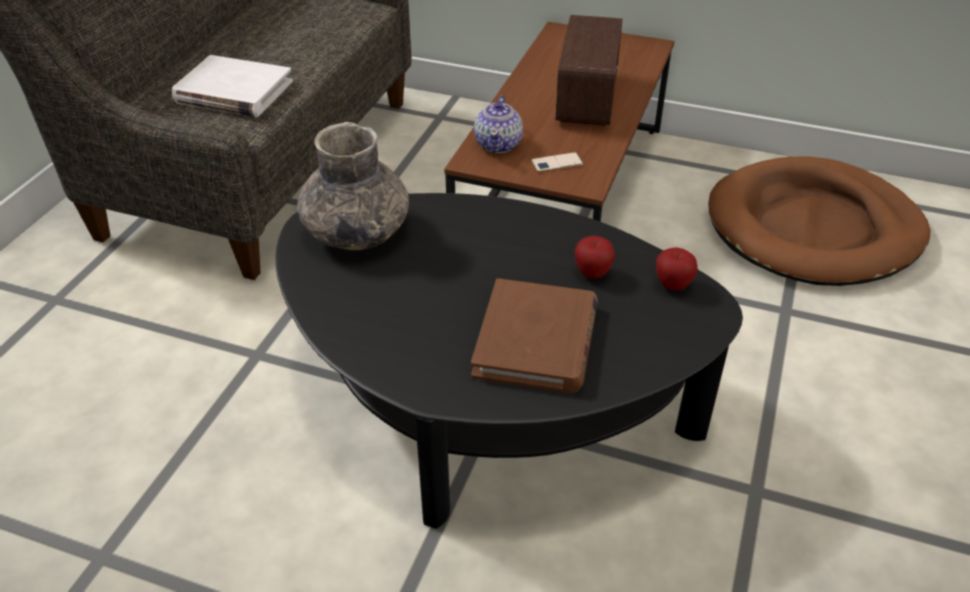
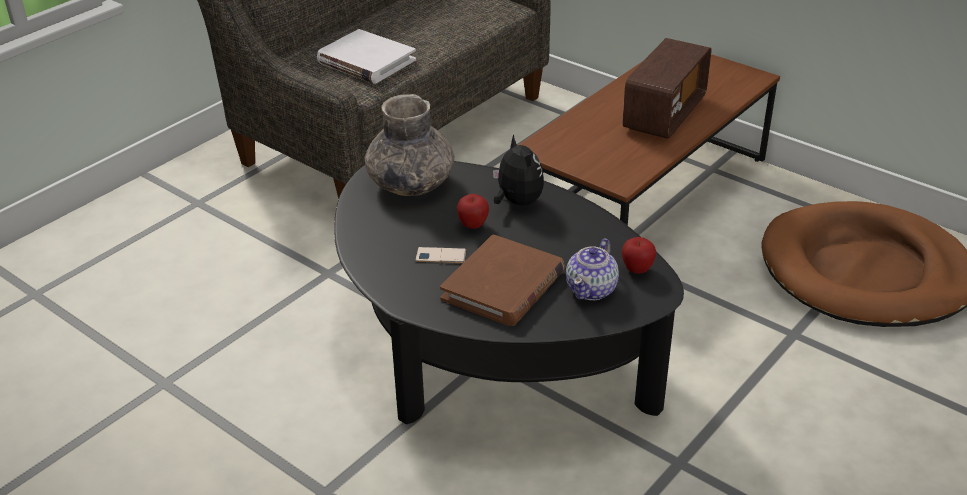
camera: 20 degrees right, 5 degrees down
(493, 230) = (517, 202): none -> plush toy
(499, 144) = (565, 138): teapot -> teapot (592, 289)
(557, 163) = (606, 161): phone -> phone (440, 256)
(592, 274) = (577, 248): apple -> apple (473, 225)

